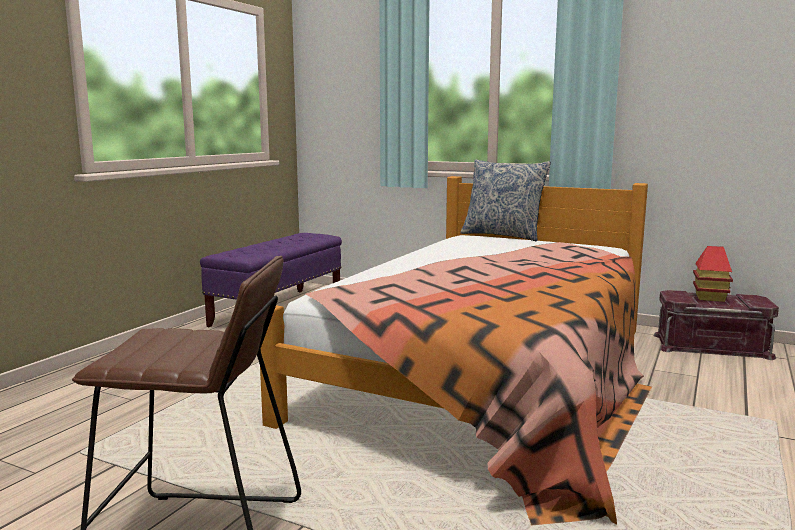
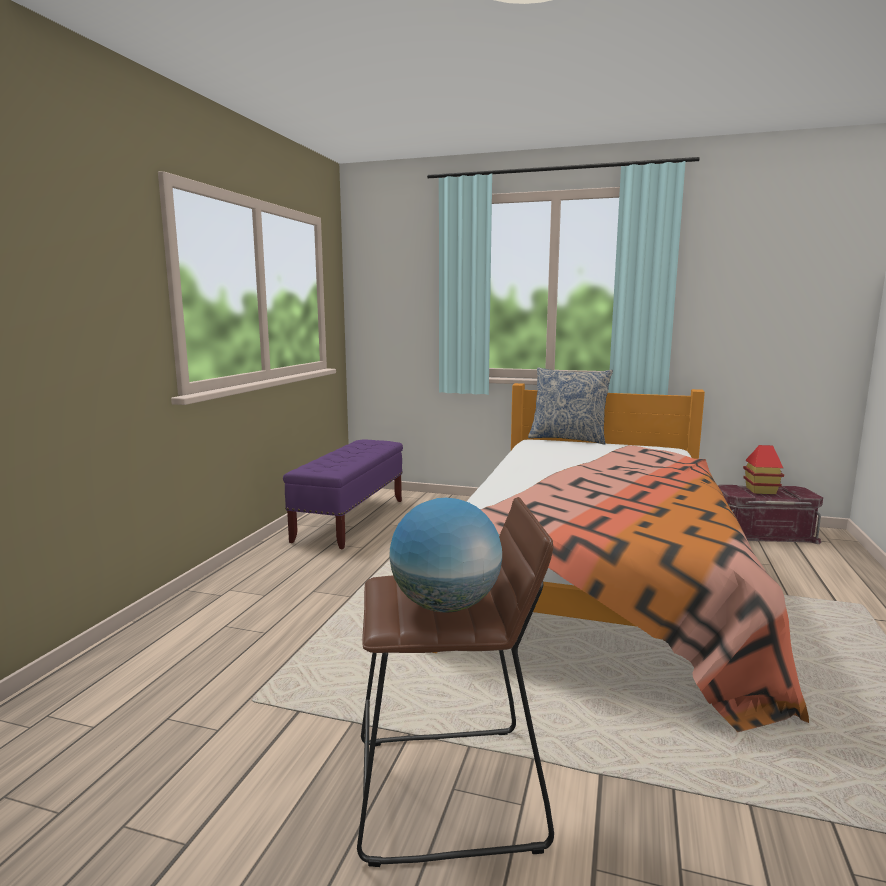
camera: 10 degrees left, 0 degrees up
(176, 352) = (446, 605): none -> globe

